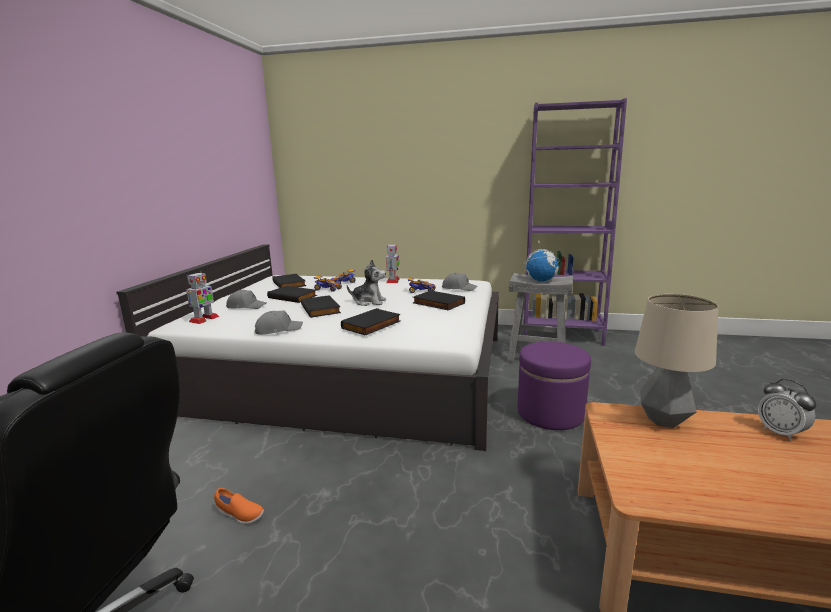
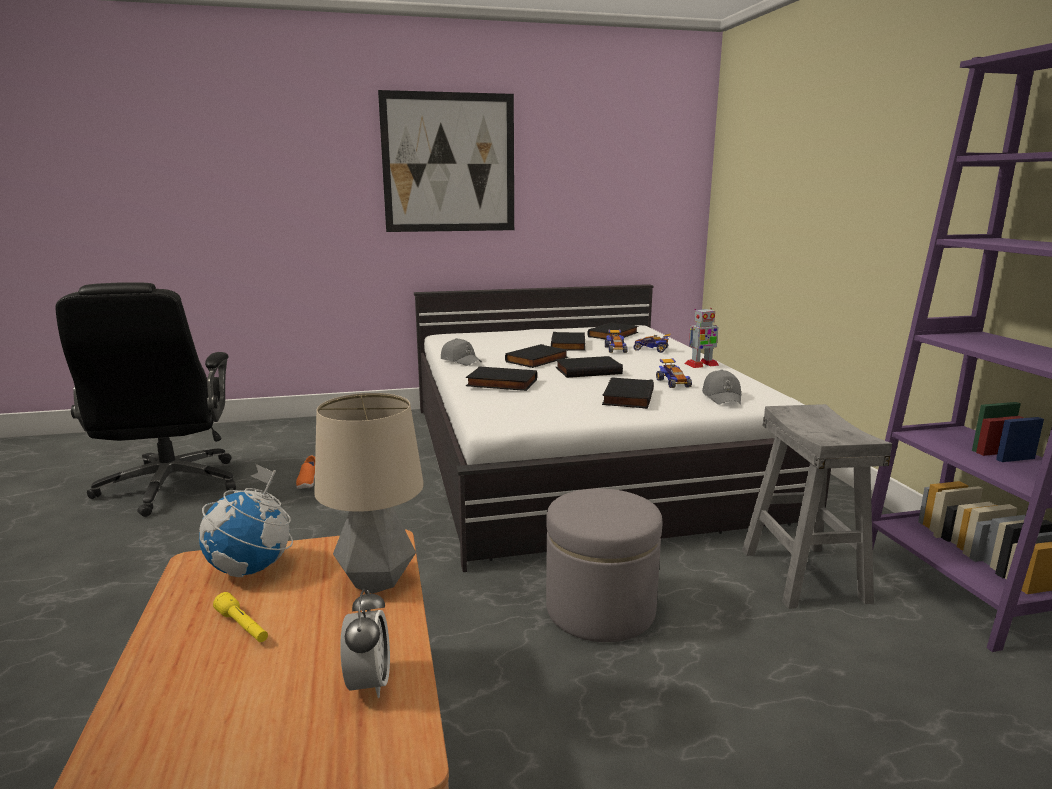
camera: 65 degrees right, 0 degrees up
(118, 146) = (449, 163): none -> picture
(204, 319) = (466, 338): toy robot -> none
(246, 306) = (517, 339): grey cap -> none
(369, 302) = (588, 370): plush toy -> black book
(541, 280) = (812, 426): globe -> globe (251, 569)
(550, 413) = (600, 609): purple ottoman -> grey ottoman
(736, 474) = (243, 627): none -> yellow flashlight
(781, 433) = (369, 683): alarm clock -> alarm clock turned 135 degrees clockwise

